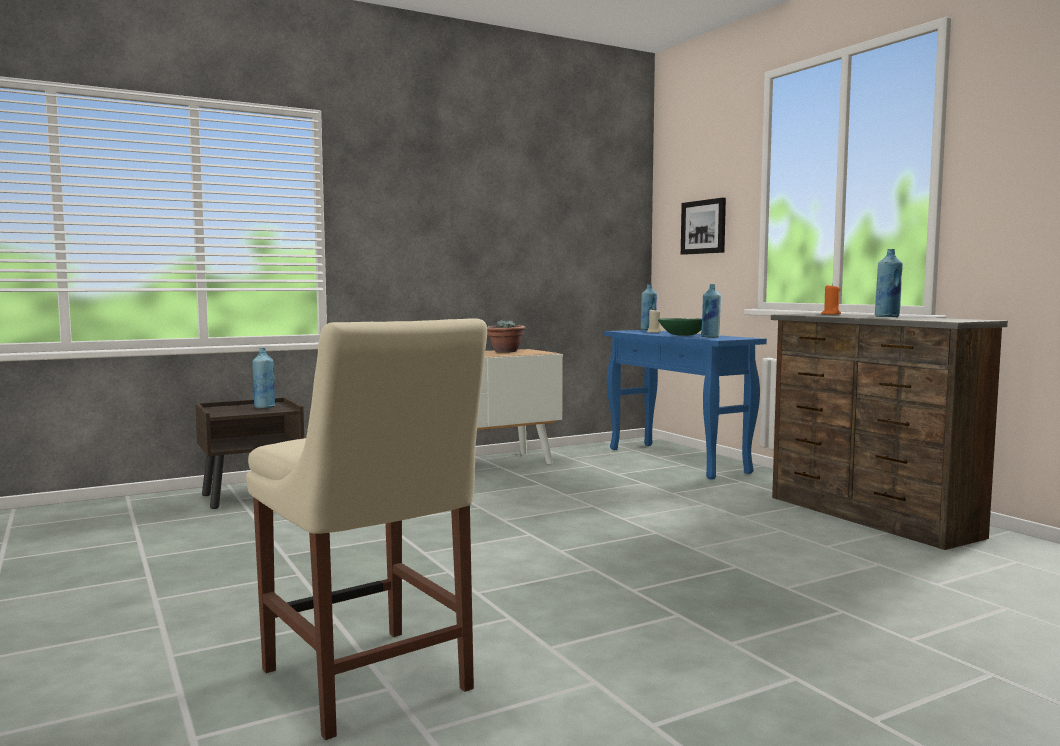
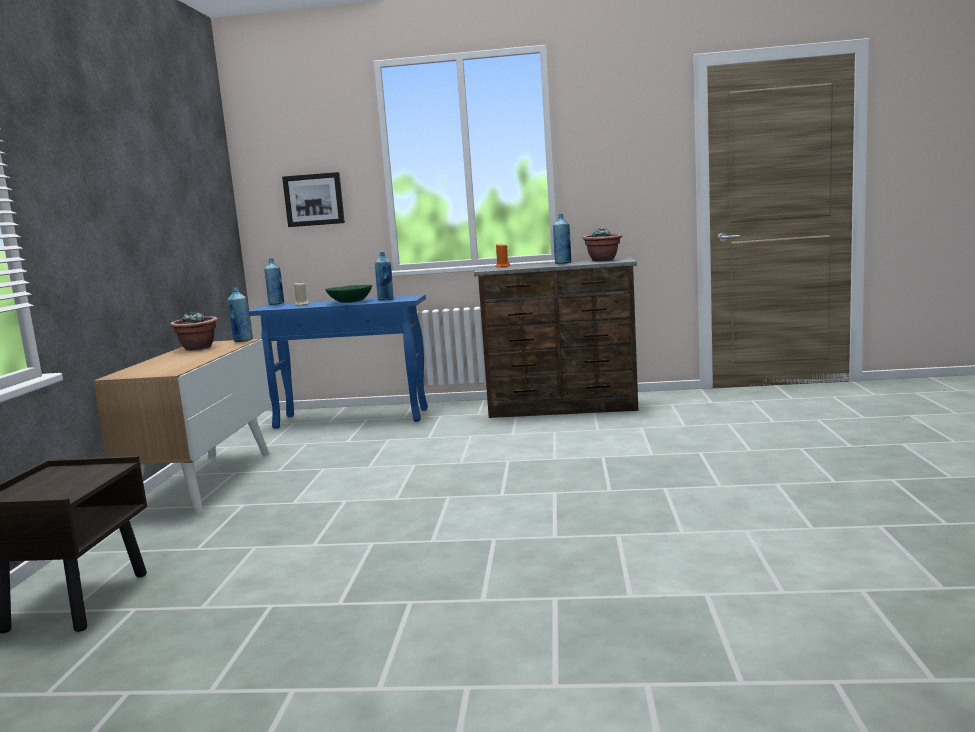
camera: 55 degrees left, 5 degrees up
(264, 407) = (70, 475): blue bottle -> blue bottle (242, 341)
(369, 684) = (693, 600): beige chair -> none
(947, 319) = (603, 260): none -> potted plant

